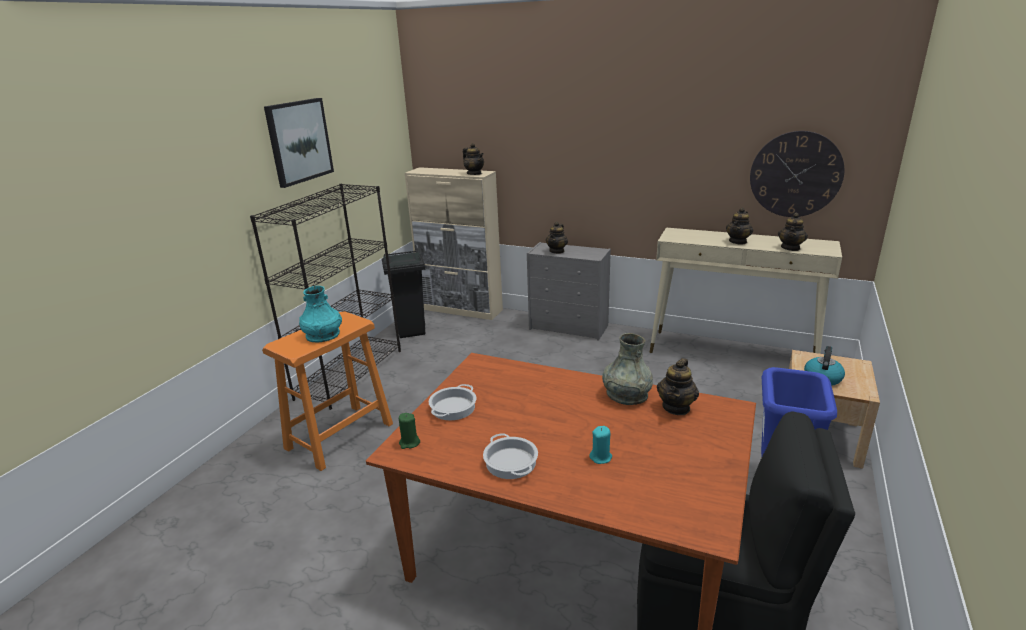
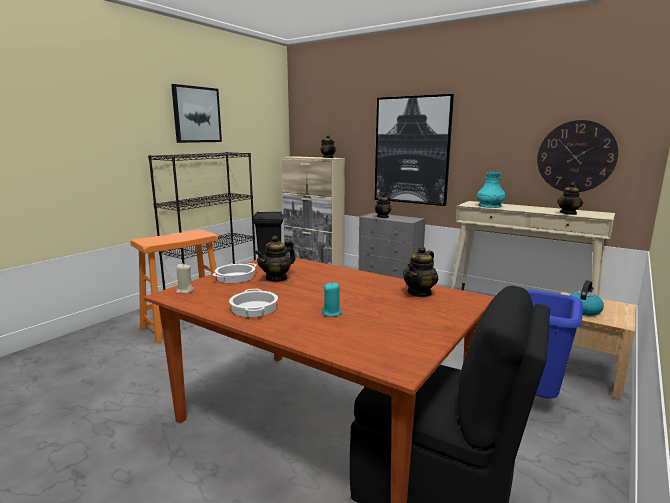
camera: 10 degrees right, 10 degrees down
(323, 335) = (176, 238): turquoise vase -> turquoise vase (489, 206)
(409, 443) = (185, 291): green candle -> beige candle
(589, 163) = (411, 150): none -> picture
(626, 395) = (381, 283): grey vase -> none
(738, 241) = (524, 208): teapot -> teapot (276, 278)

